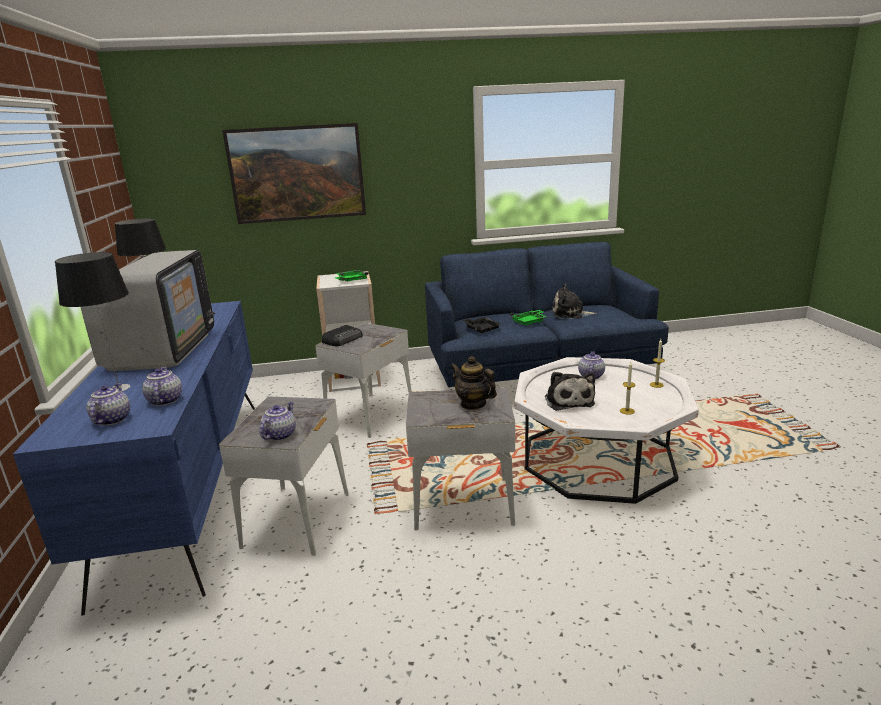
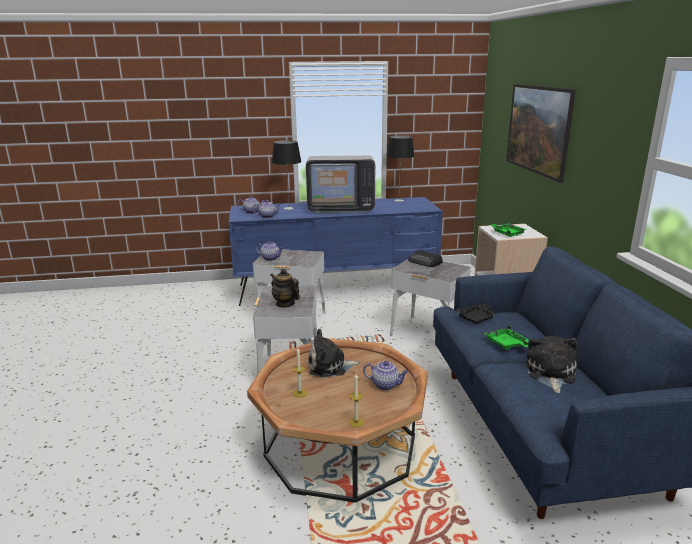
camera: 90 degrees right, 0 degrees up
(473, 404) = (285, 304): teapot -> teapot turned 90 degrees counterclockwise
(598, 459) = (340, 446): white coffee table -> brown coffee table

